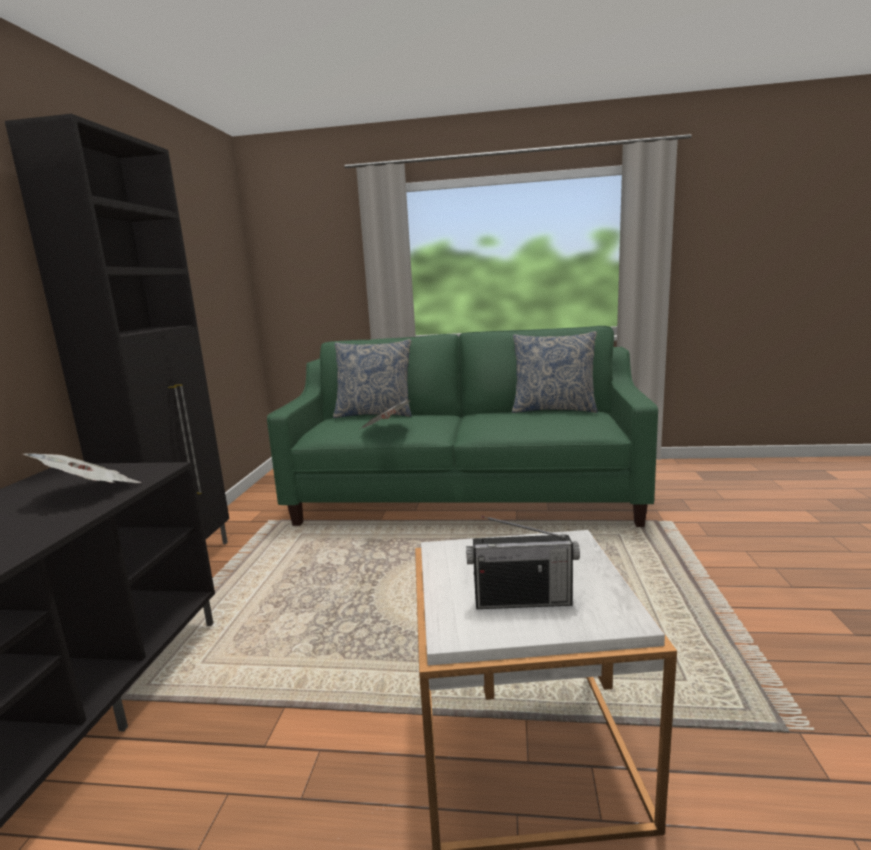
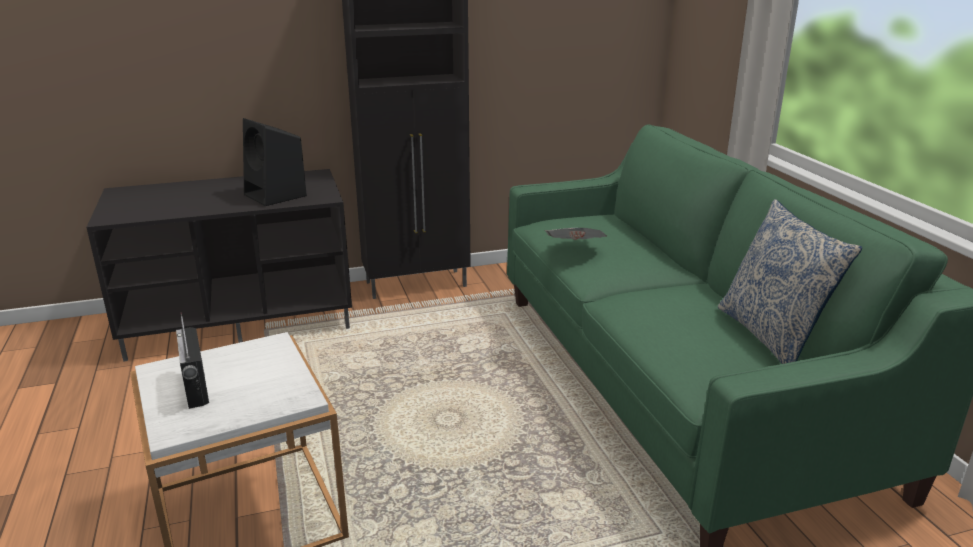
camera: 65 degrees right, 10 degrees up
(91, 491) = (276, 195): newspaper -> black speaker
(375, 414) = (635, 231): pillow -> none

